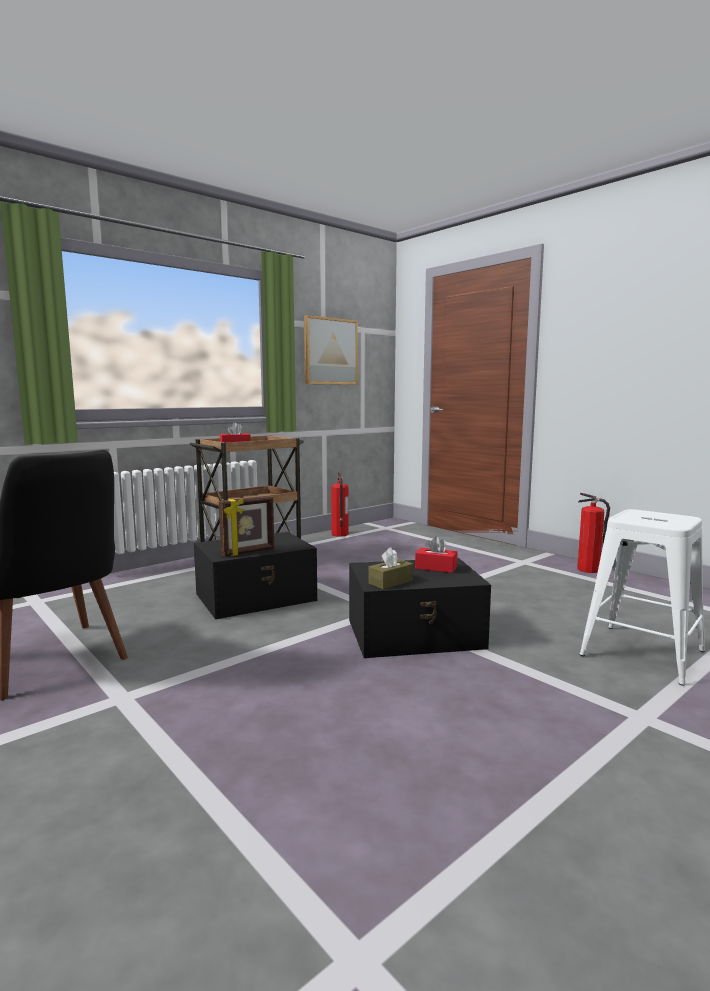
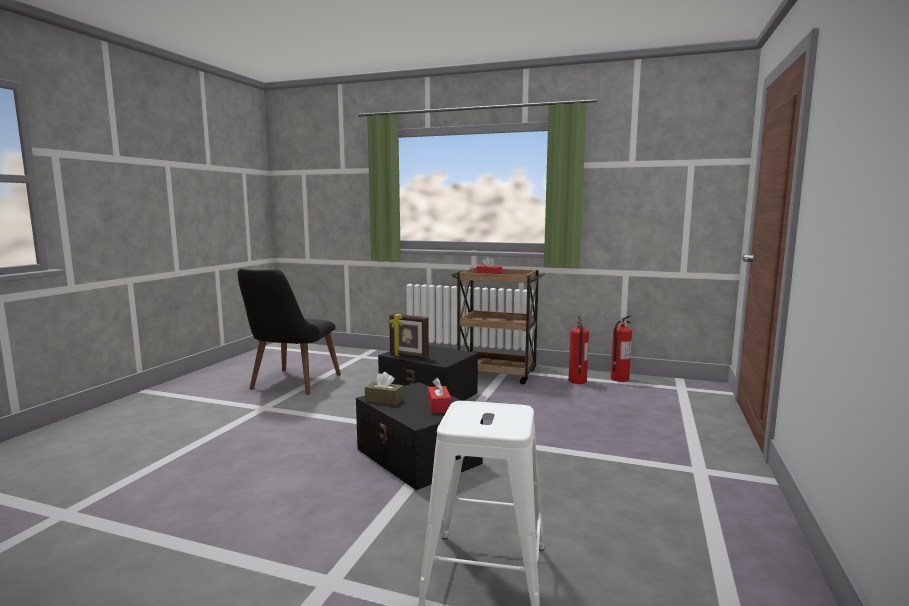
camera: 60 degrees right, 0 degrees up
(330, 351) = (638, 189): picture -> none
(589, 569) = (750, 515): fire extinguisher -> fire extinguisher (577, 381)

